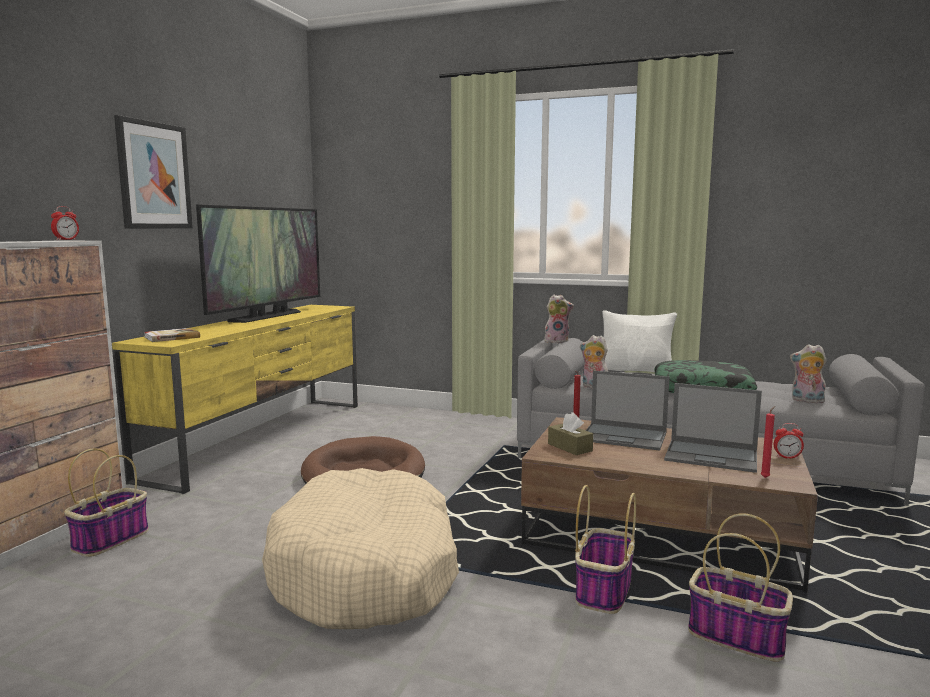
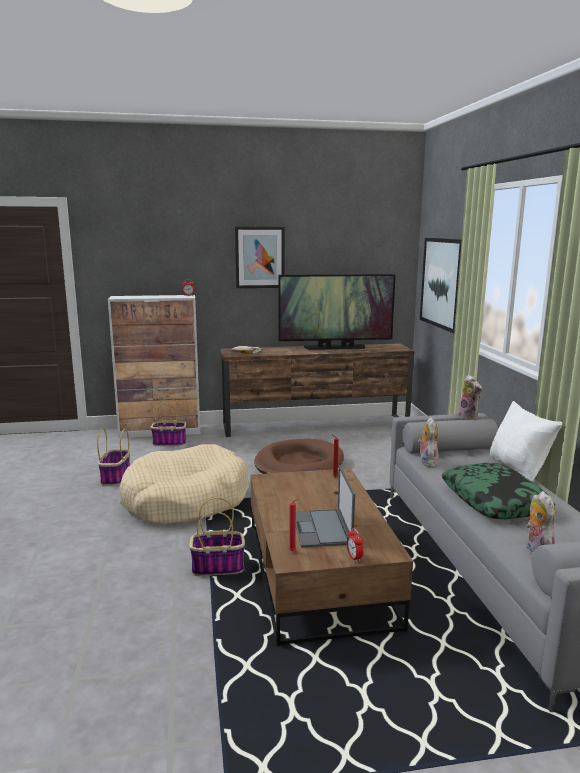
camera: 60 degrees right, 5 degrees up
(263, 438) = (316, 425): yellow tv stand -> brown tv stand
(389, 216) = (442, 283): none -> picture
(570, 447) = (285, 482): brown tissue box -> none
(625, 437) = (331, 495): laptop -> none
(738, 637) = (196, 621): basket -> basket (115, 478)

